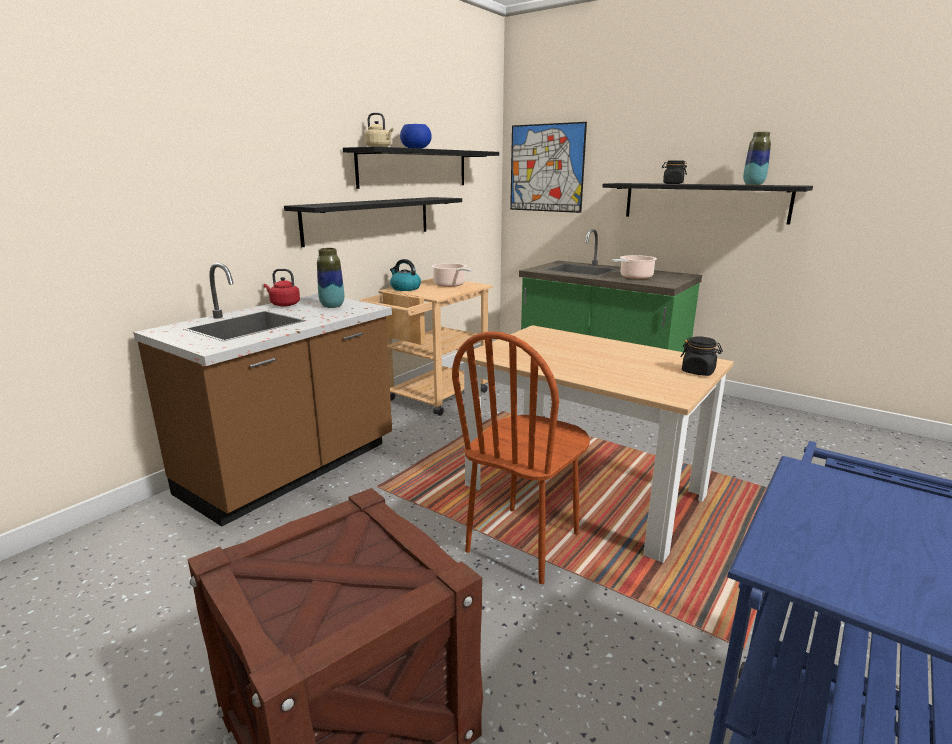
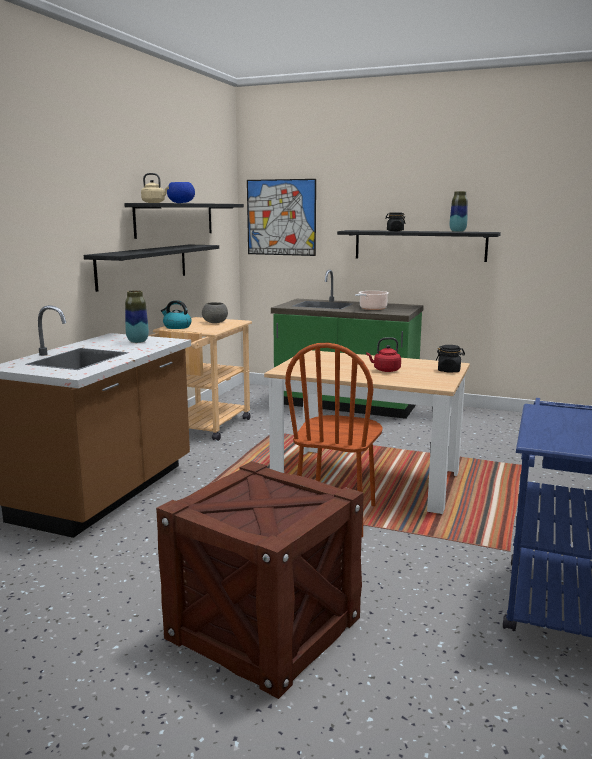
camera: 15 degrees left, 5 degrees down
(283, 304) = (90, 342): red kettle -> red kettle (385, 370)
(450, 285) = (215, 322): cooking pot -> grey bowl

